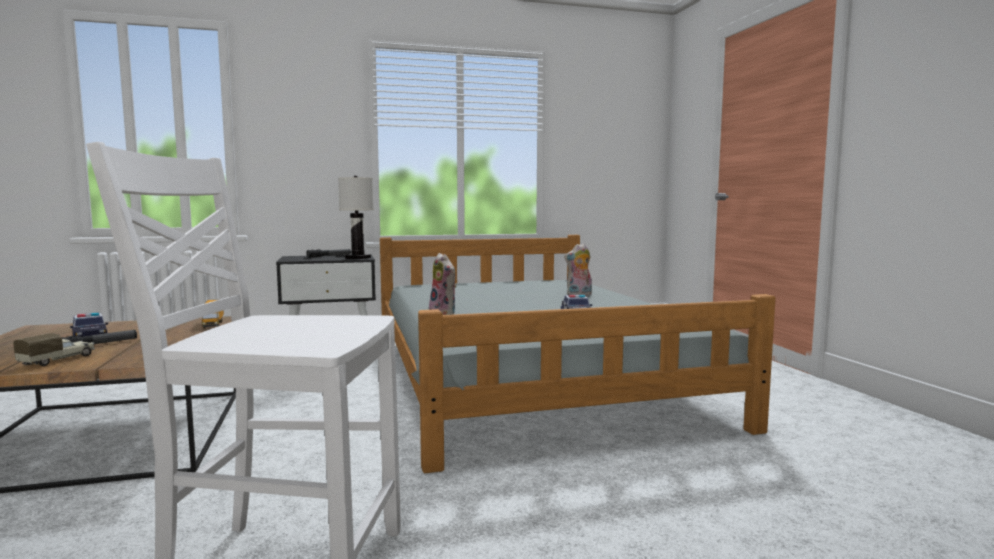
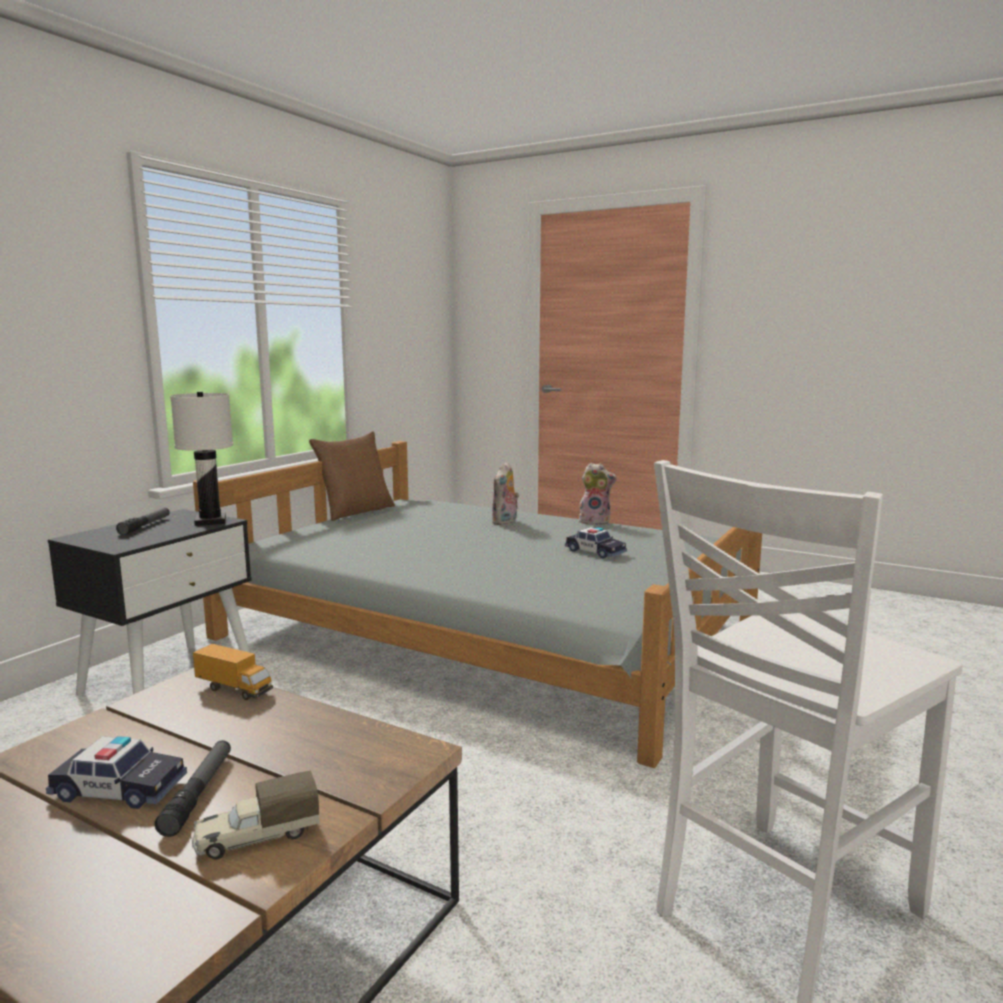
camera: 45 degrees left, 5 degrees up
(58, 360) = (256, 837): toy truck -> toy truck turned 90 degrees counterclockwise
(444, 316) = (488, 585): plush toy -> plush toy (595, 522)
(514, 280) = (355, 511): none -> brown pillow

